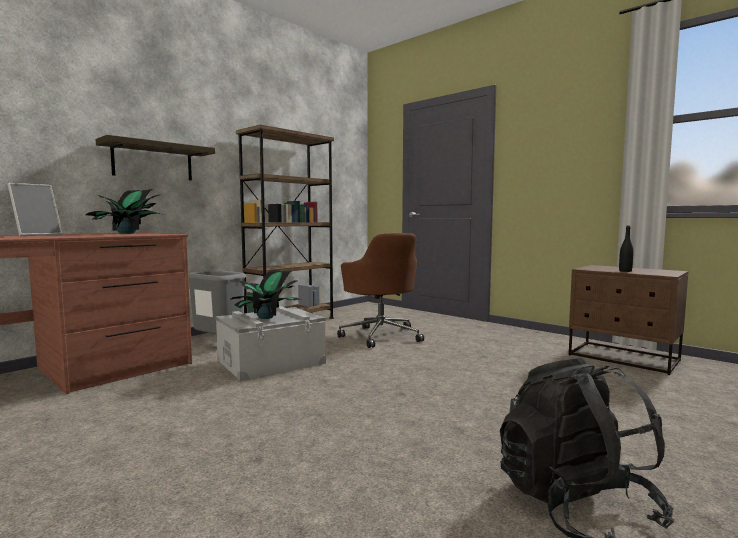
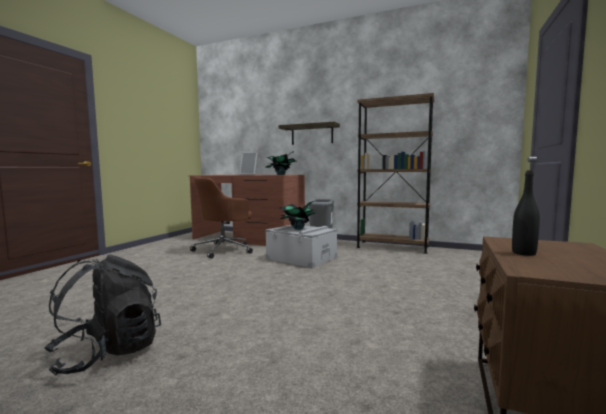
camera: 70 degrees right, 0 degrees up
(381, 335) = (401, 271): brown office chair -> brown office chair (224, 250)

